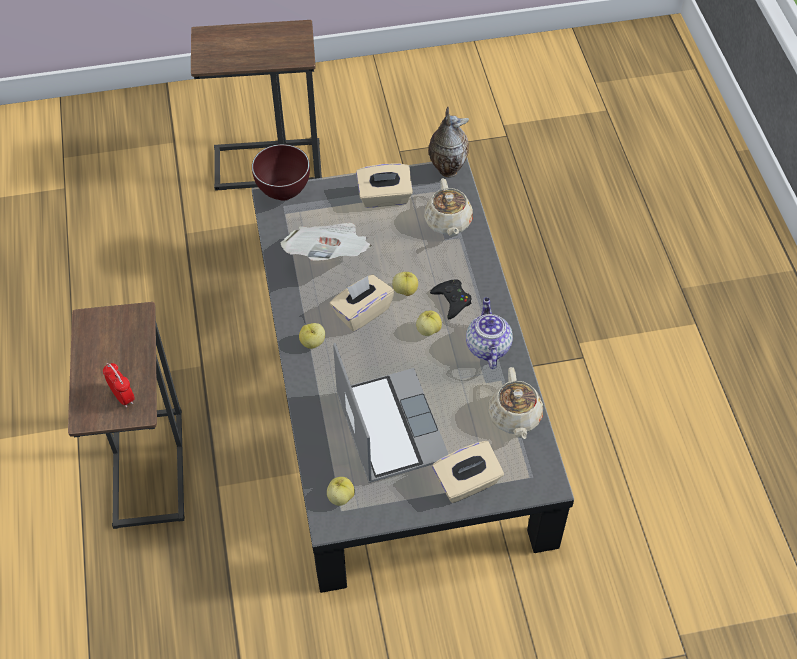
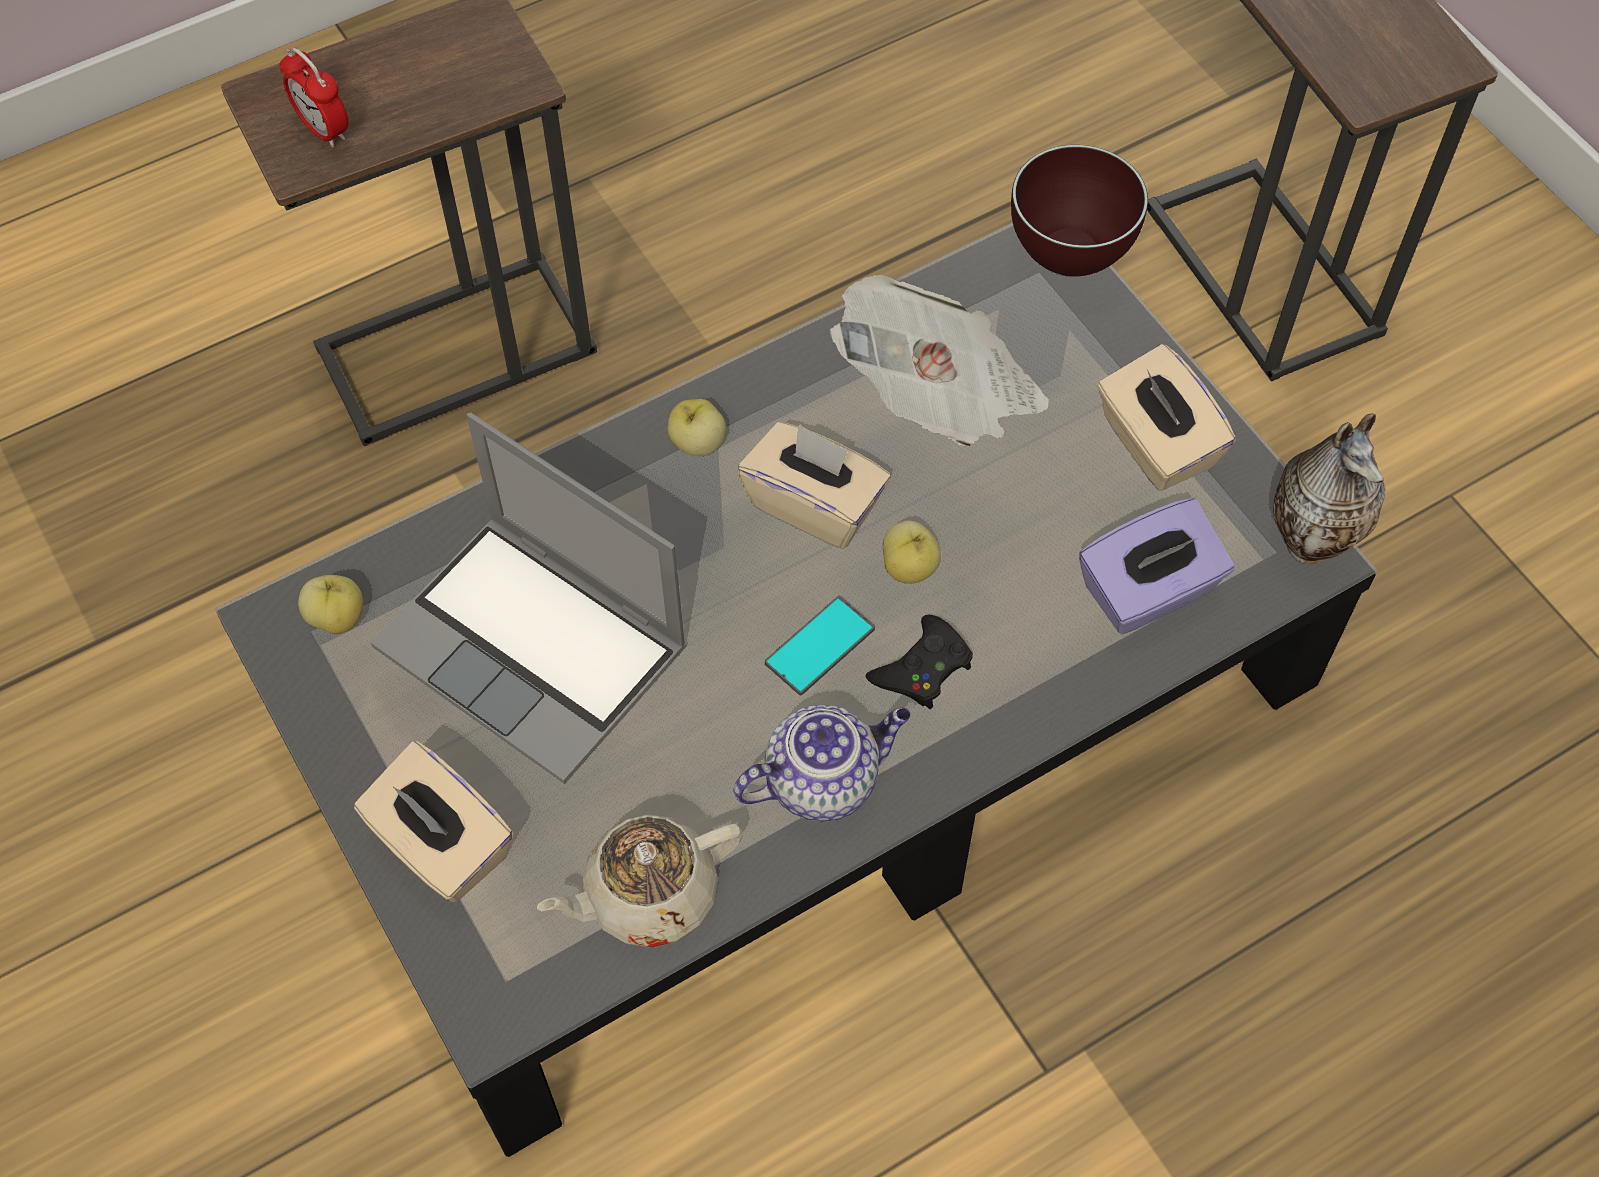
camera: 70 degrees right, 5 degrees up
(123, 397) = (324, 129): alarm clock -> alarm clock turned 105 degrees clockwise
(388, 426) = (537, 649): laptop -> laptop turned 75 degrees clockwise
(428, 330) = (819, 646): apple -> phone
(448, 222) = (1148, 592): beige teapot -> purple tissue box

